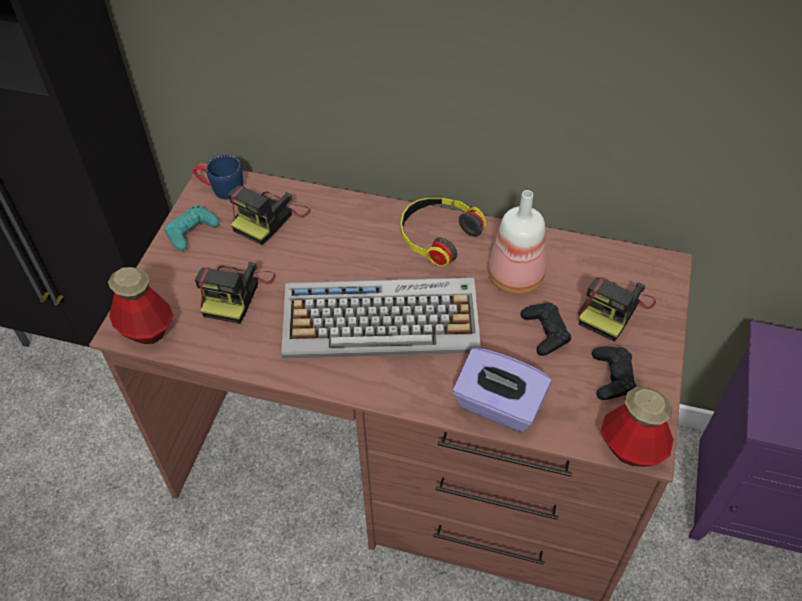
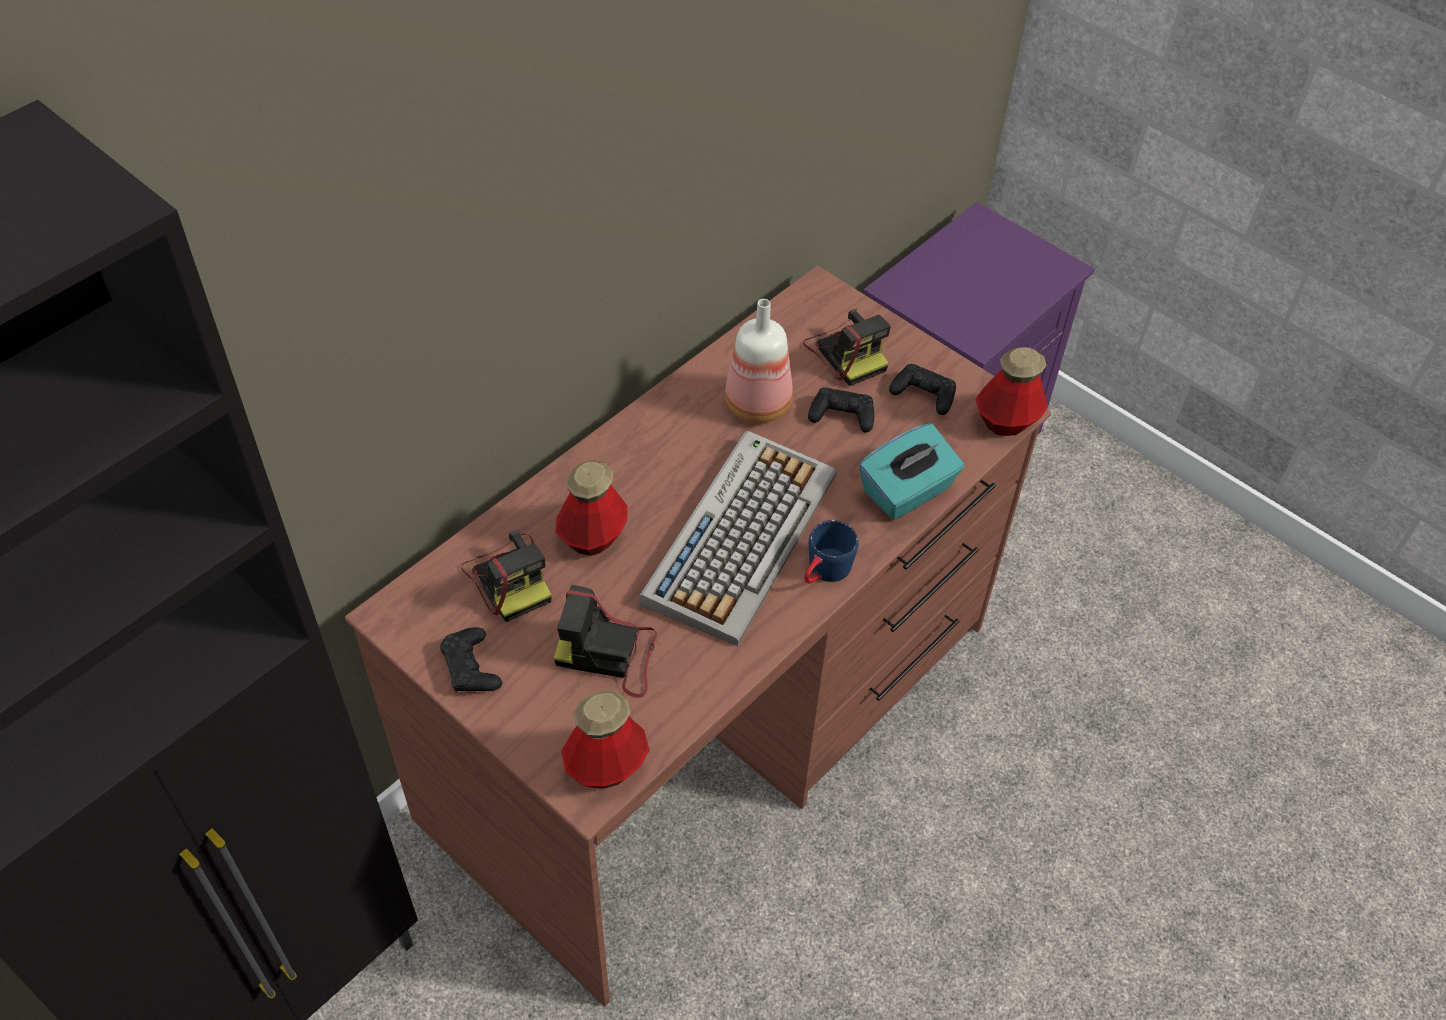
camera: 65 degrees left, 0 degrees up
(191, 232) = (471, 667): turquoise game controller -> black game controller
(221, 189) = (416, 610): blue mug -> blue mug (824, 572)
(236, 293) = (609, 655): camera -> camera turned 150 degrees clockwise
(329, 242) = (593, 537): none -> bottle
(438, 235) = (653, 438): headphones -> none
(498, 406) = (907, 492): purple tissue box -> turquoise tissue box

